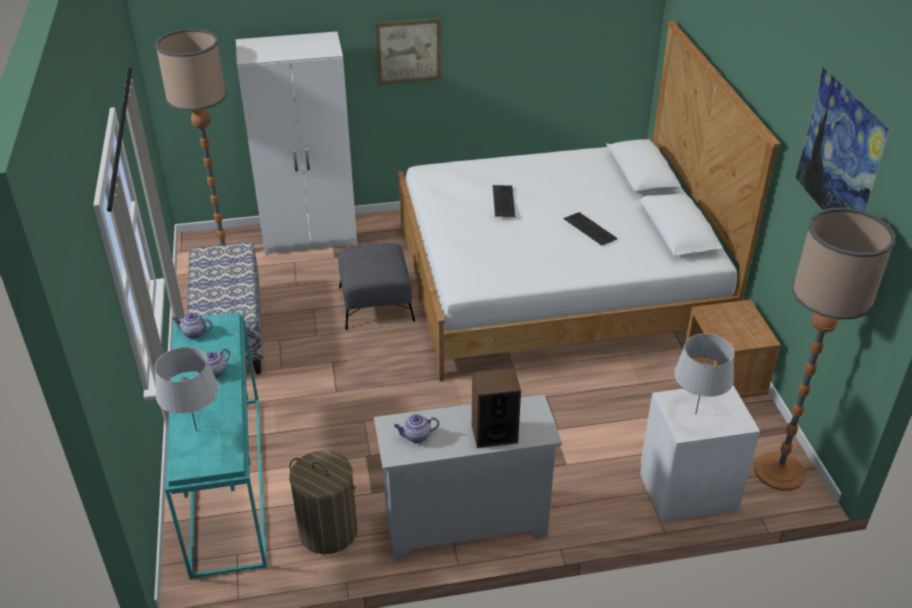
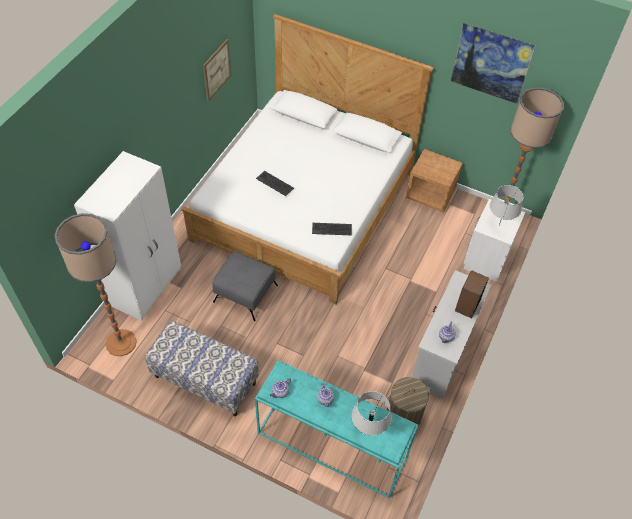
camera: 55 degrees left, 15 degrees up
(408, 51) = (154, 131): picture -> picture (217, 70)
(590, 229) = (333, 166): keyboard -> keyboard (332, 229)

